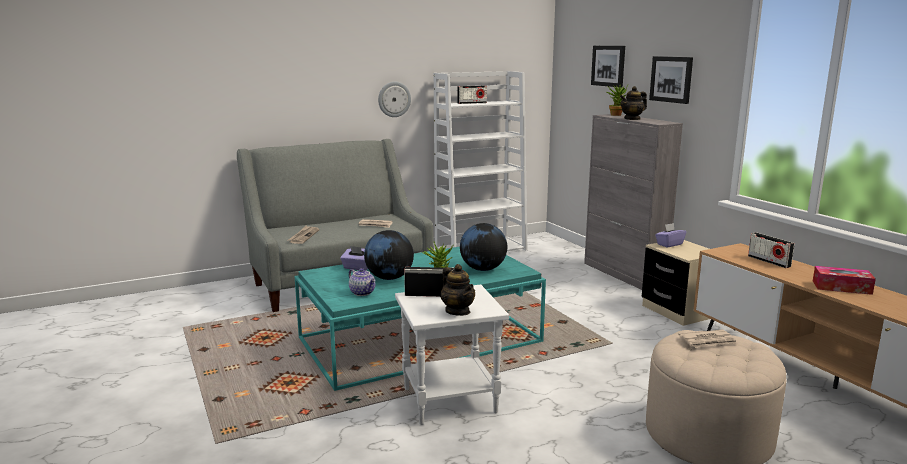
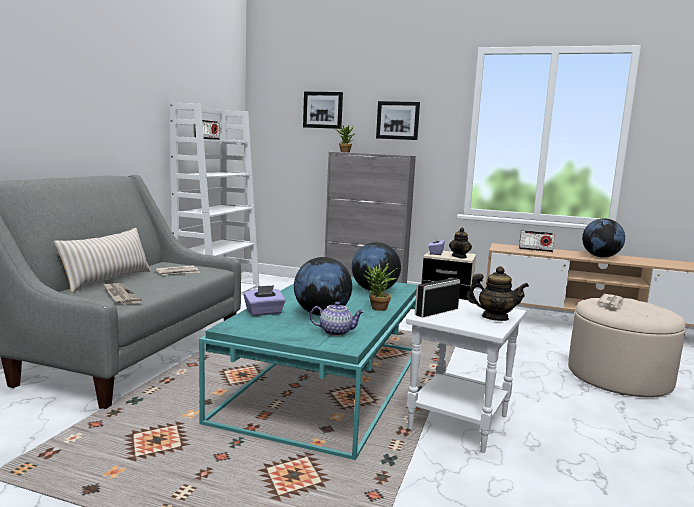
camera: 45 degrees left, 5 degrees down
(323, 223) = (108, 280): none -> beige pillow
(394, 99) = (134, 128): wall clock -> none
(632, 119) = (372, 153): teapot -> teapot (459, 257)
(841, 287) = (600, 257): tissue box -> globe

